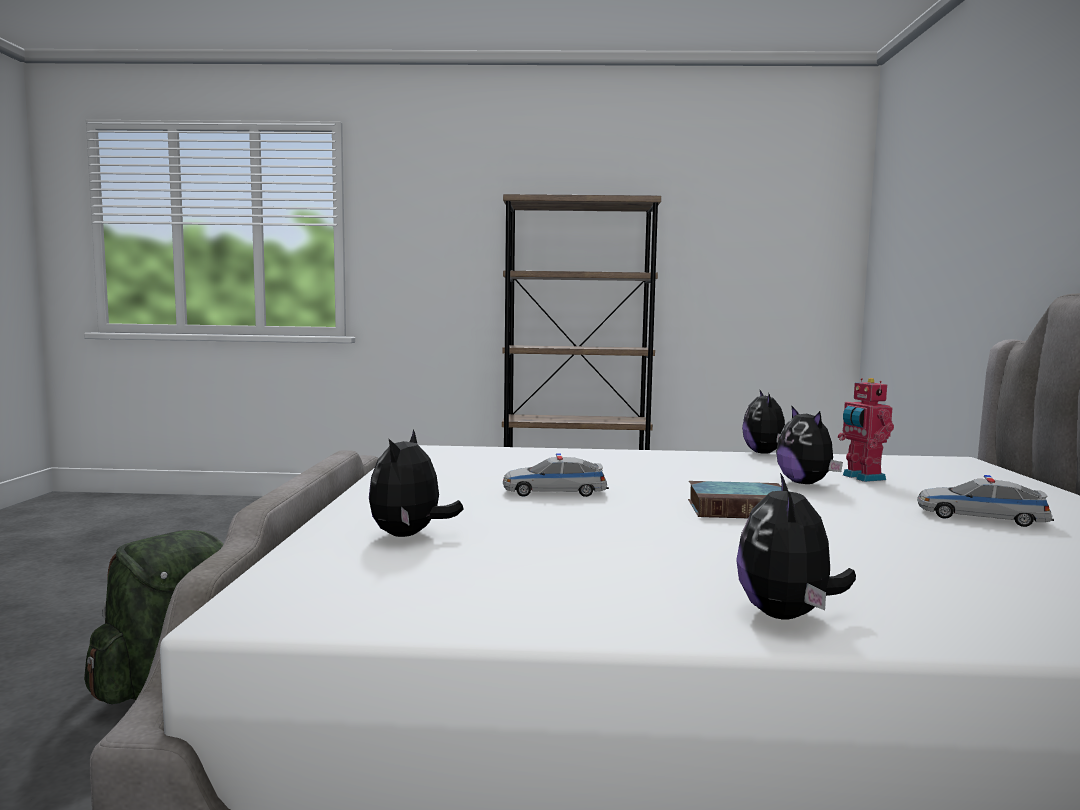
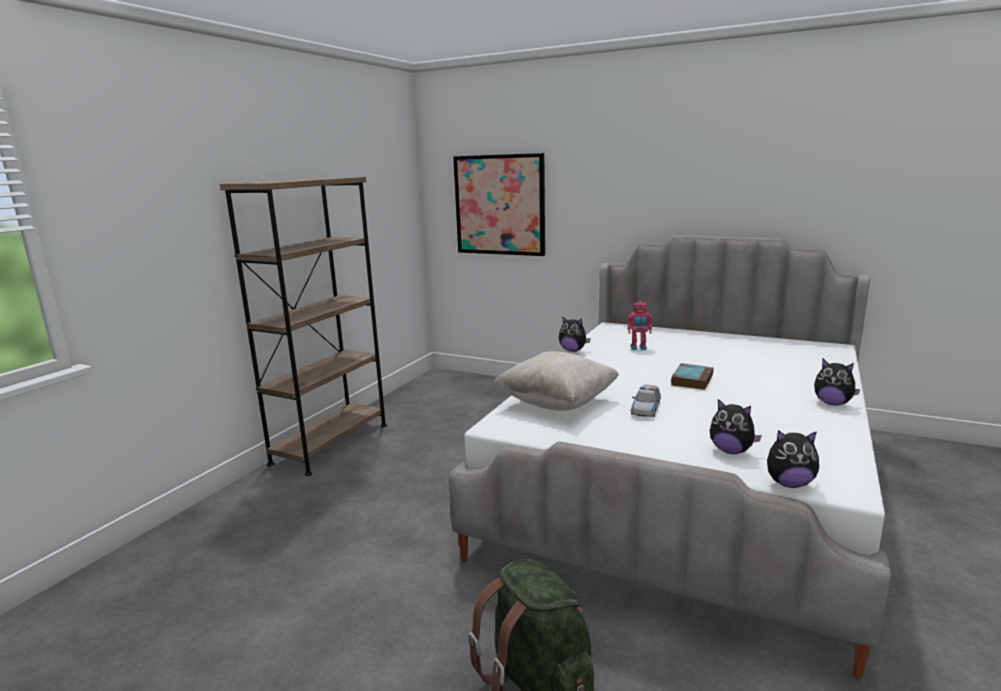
camera: 65 degrees left, 10 degrees up
(525, 460) = (557, 403): none -> beige pillow
(806, 483) = (646, 359): plush toy -> plush toy (789, 483)
(927, 246) = (499, 205): none -> picture
(981, 517) = (712, 350): toy car -> none

